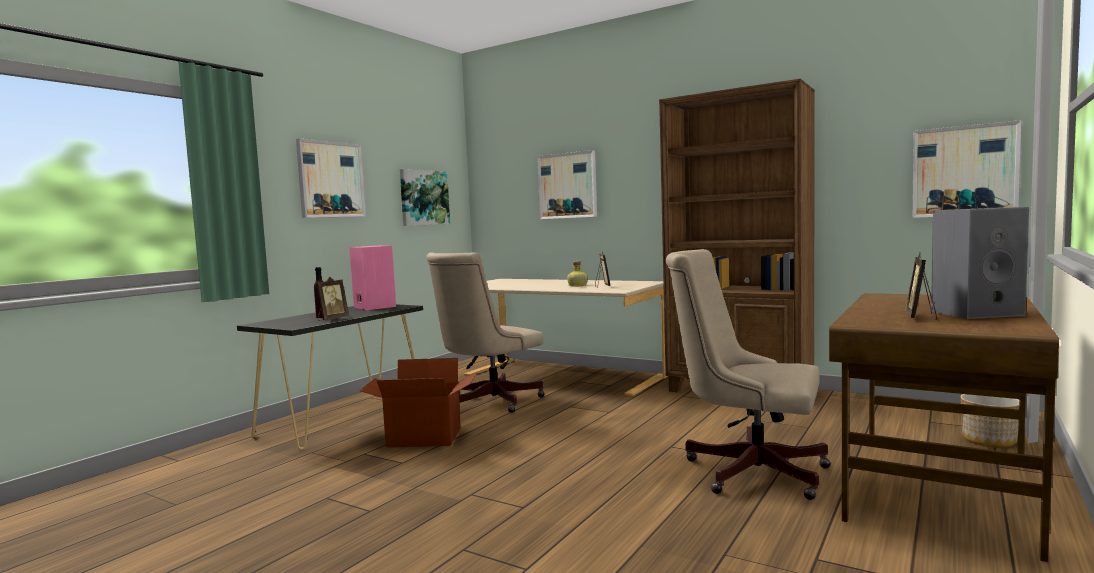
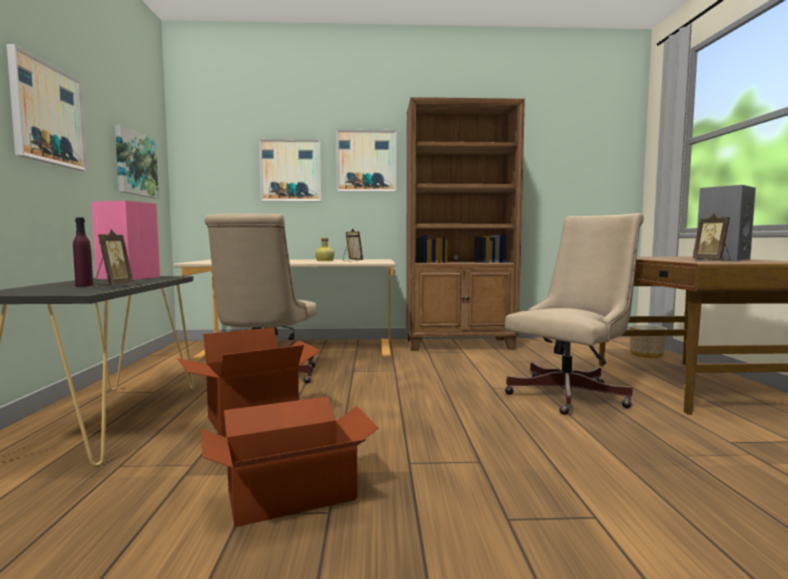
camera: 35 degrees left, 0 degrees up
(367, 493) = (290, 493): none -> cardboard box
(747, 470) = (572, 394): beige office chair -> beige office chair turned 150 degrees clockwise
(964, 171) = (597, 183): picture -> picture (366, 161)

